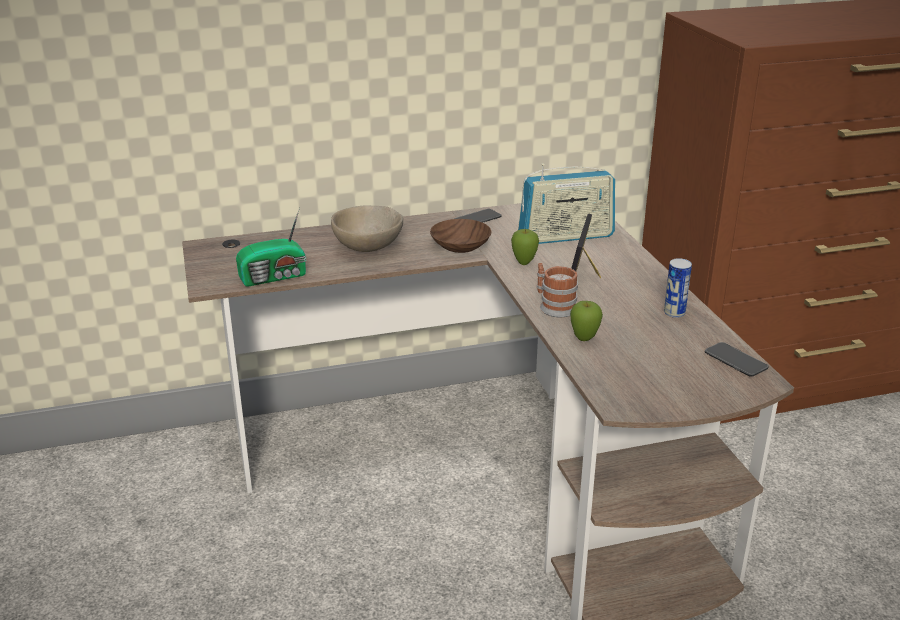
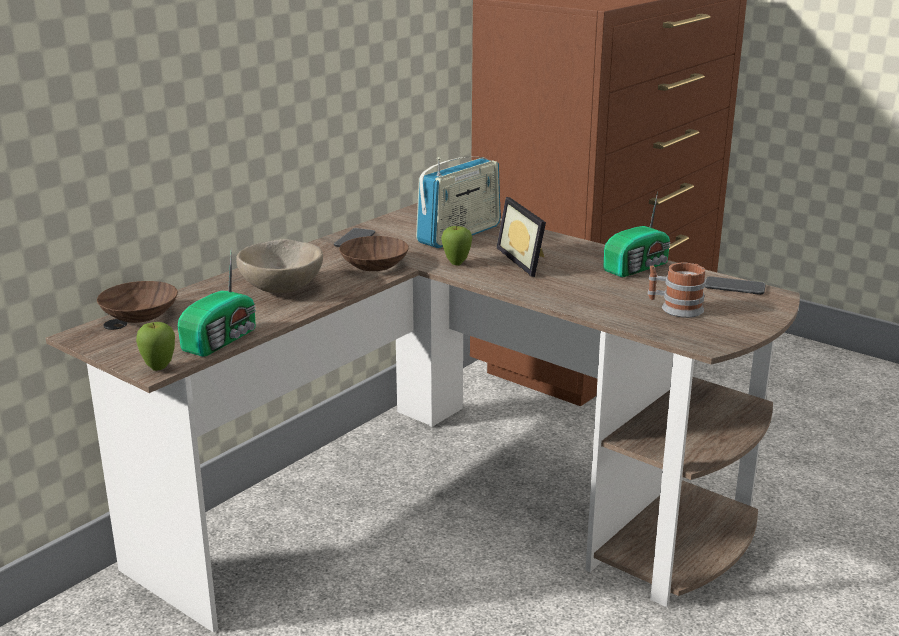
camera: 35 degrees left, 5 degrees down
(254, 240) = (141, 313): none -> brown bowl
(554, 306) = (537, 289): mug -> mug (675, 308)
(584, 339) = (602, 306): apple -> apple (159, 368)
(674, 313) = (638, 267): can -> radio

